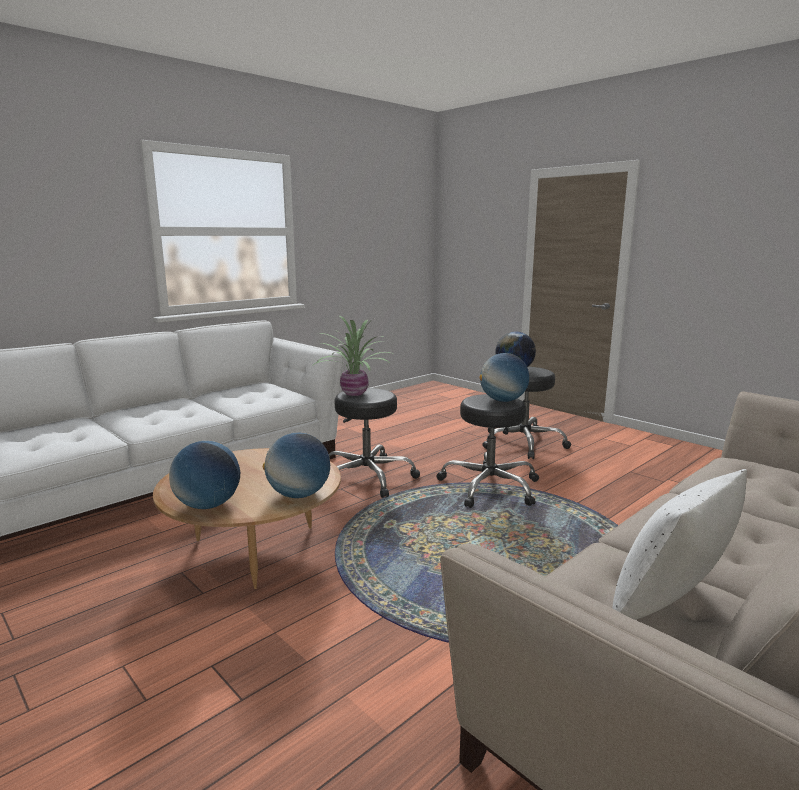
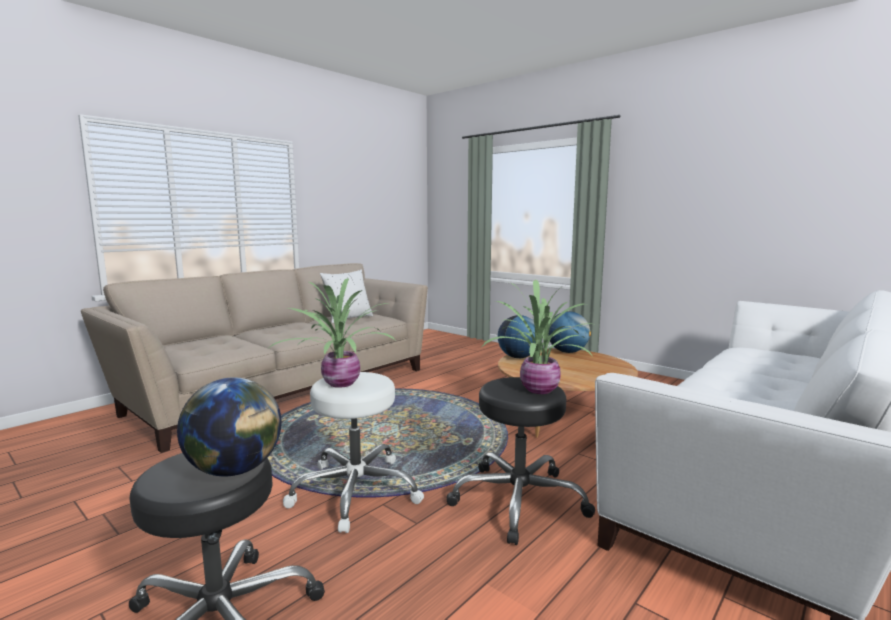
camera: 175 degrees right, 5 degrees down
(490, 487) = (355, 491): black stool -> white stool
(503, 400) = (339, 383): globe -> potted plant

